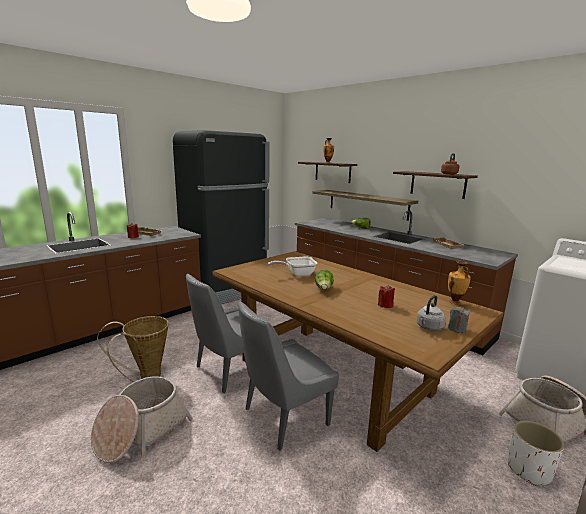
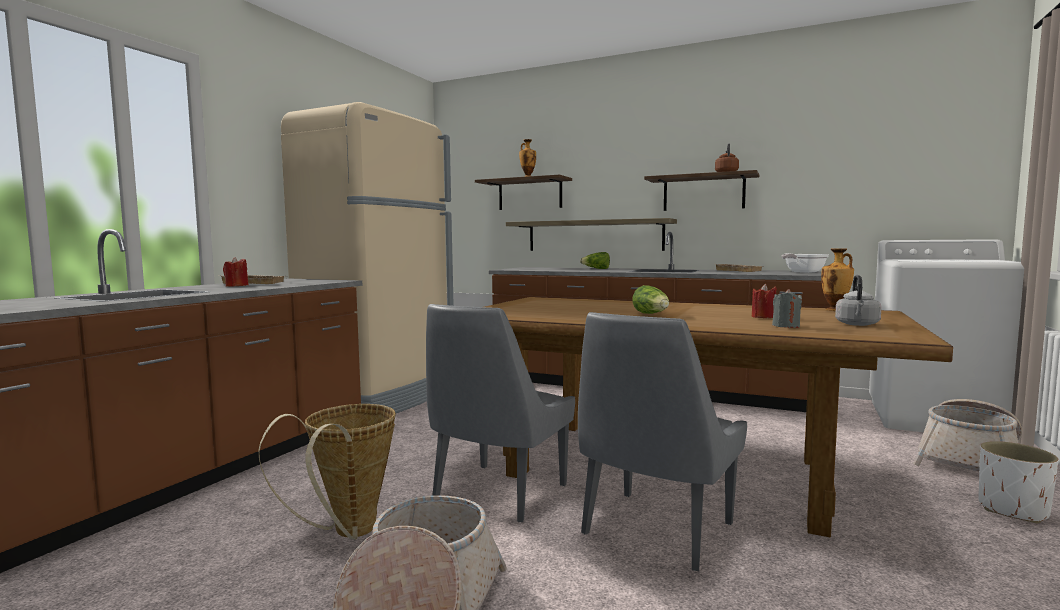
camera: 20 degrees left, 10 degrees down
(226, 290) = (380, 398): black fridge -> beige fridge
(297, 274) = (582, 309): frying pan -> frying pan (802, 272)
(457, 329) = (888, 322): grey candle -> grey candle (786, 326)

